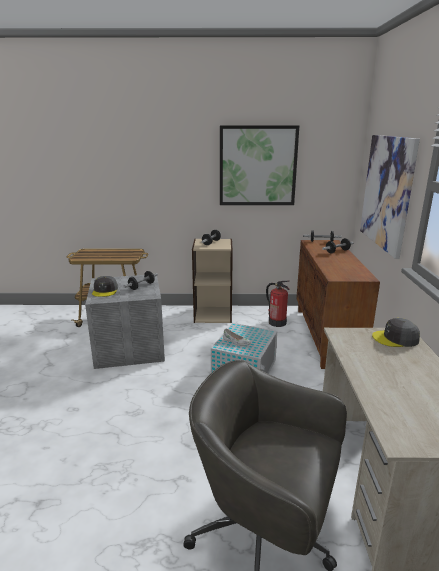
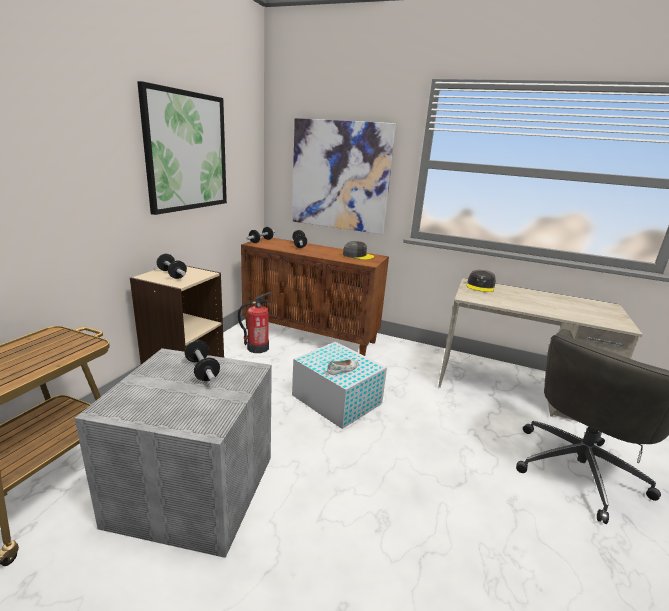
camera: 70 degrees left, 0 degrees up
(105, 290) = (176, 409): grey cap -> grey cap (358, 255)

